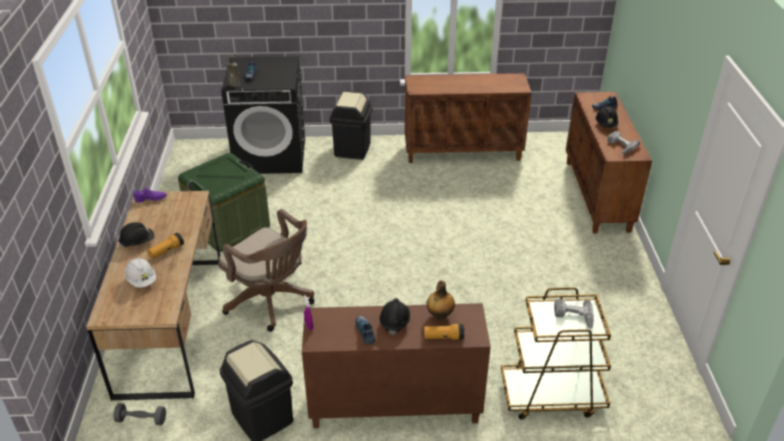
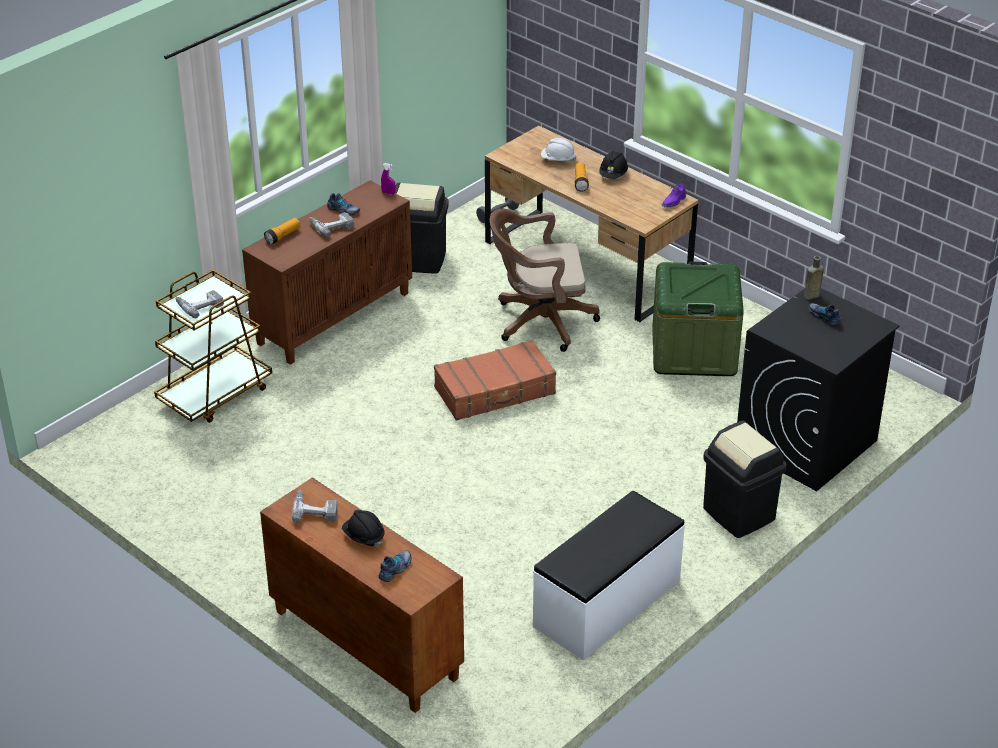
camera: 135 degrees right, 0 degrees up
(368, 274) = (495, 391): none -> brown suitcase
(394, 322) = (331, 226): black hard hat -> power drill
(439, 315) = (304, 247): bottle -> none
(463, 152) = (608, 604): brown cabinet -> white bench

